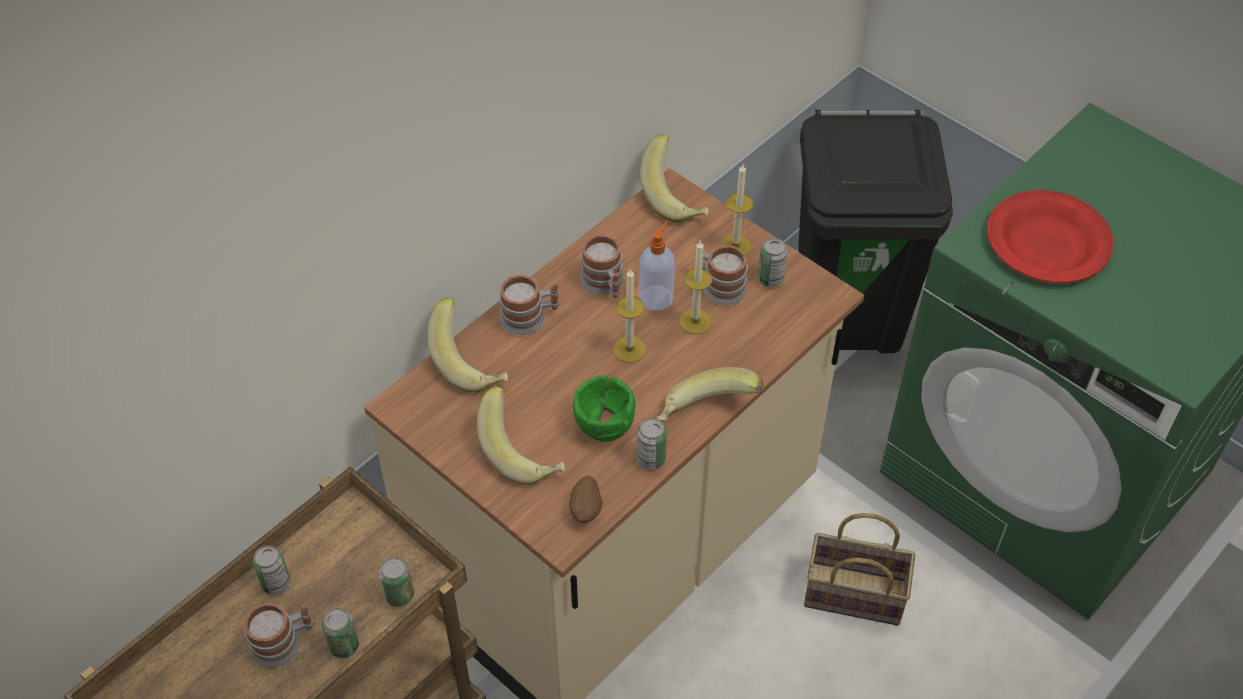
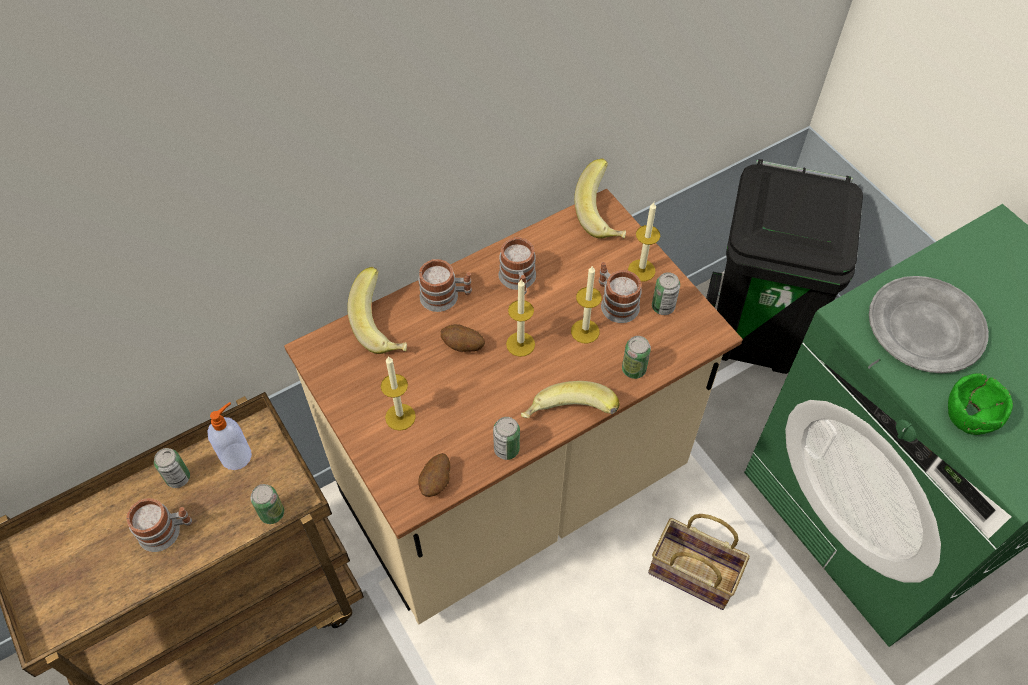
camera: 15 degrees right, 5 degrees up
(344, 646) = (213, 547): can -> can (633, 369)
(523, 452) = (400, 417): banana -> candle
(567, 365) = (463, 346): none -> potato
(604, 425) = (477, 408): green bowl -> green bowl (968, 417)
(656, 297) = (559, 302): soap dispenser -> soap dispenser (237, 455)
(1046, 242) = (924, 328): red plate -> grey plate

